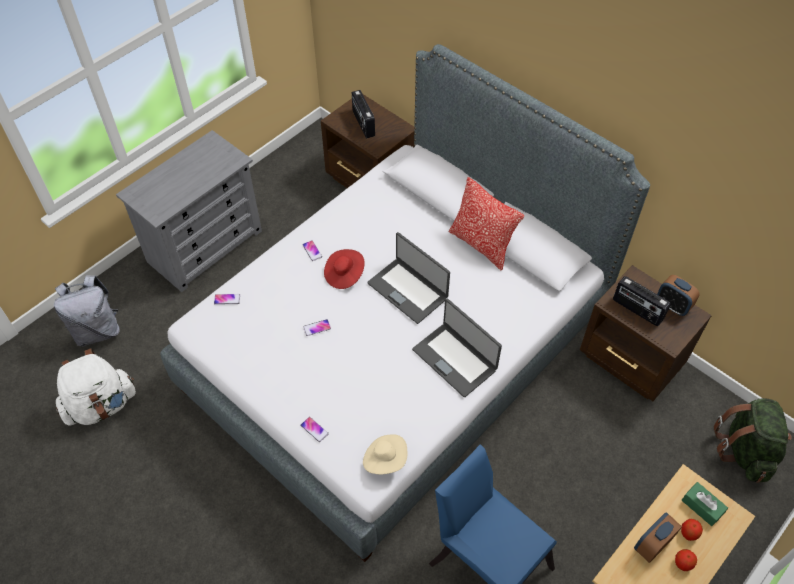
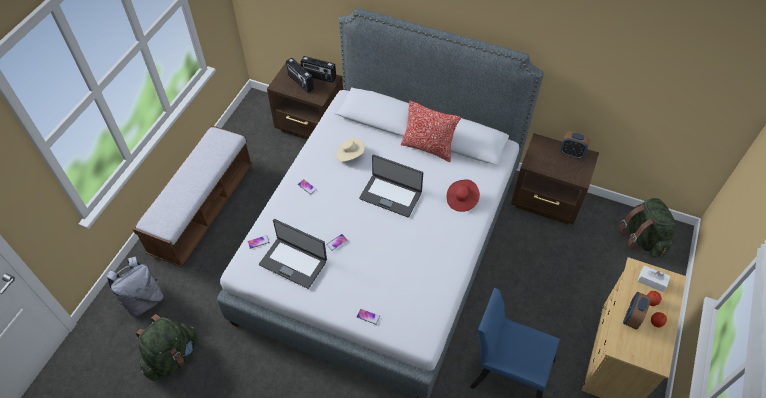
camera: 20 degrees left, 0 degrees up
(101, 405) = (172, 357): white backpack -> green backpack
(205, 246) = (203, 209): grey dresser -> bench
(344, 275) = (339, 197): red hat -> red hat (461, 200)
(385, 459) = (428, 321): beige hat -> beige hat (350, 155)
(455, 359) = (445, 234): laptop -> laptop (293, 262)
(637, 310) = (550, 163): radio -> radio (319, 77)
(702, 507) = (651, 281): green tissue box -> white tissue box

